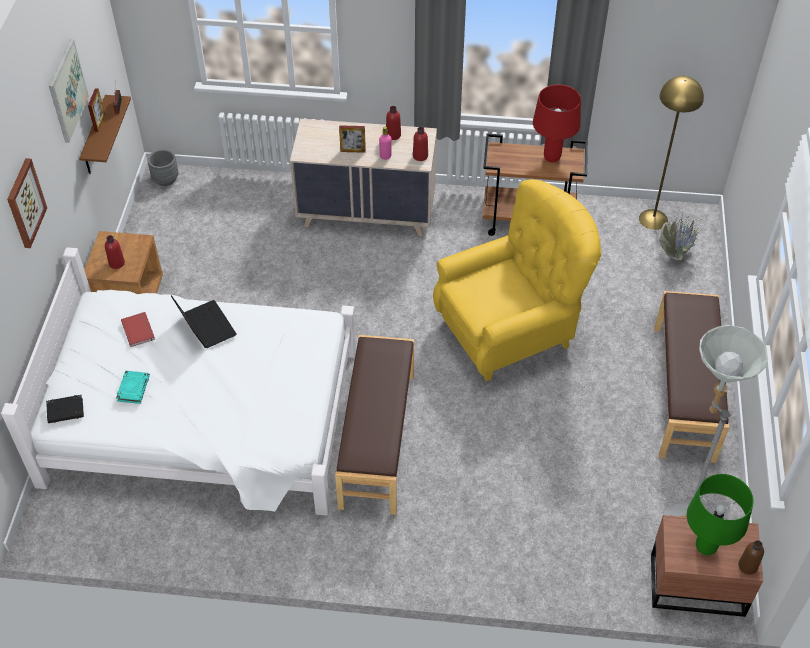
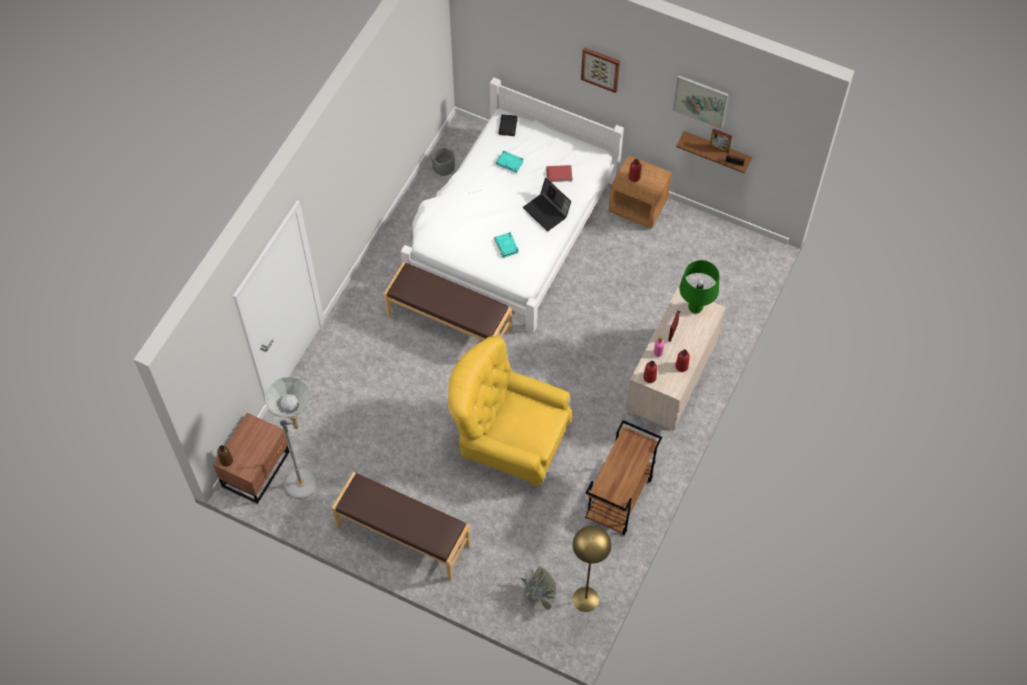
camera: 110 degrees right, 10 degrees up
(165, 179) = (759, 252): grey planter -> grey planter (443, 169)
(205, 326) = (547, 212): laptop -> laptop turned 60 degrees clockwise
(275, 353) = (506, 246): none -> turquoise book
(511, 331) = (508, 441): yellow armchair -> yellow armchair turned 120 degrees clockwise
(551, 157) = (622, 481): red table lamp -> none
(706, 547) = (250, 443): green table lamp -> green table lamp (695, 308)

